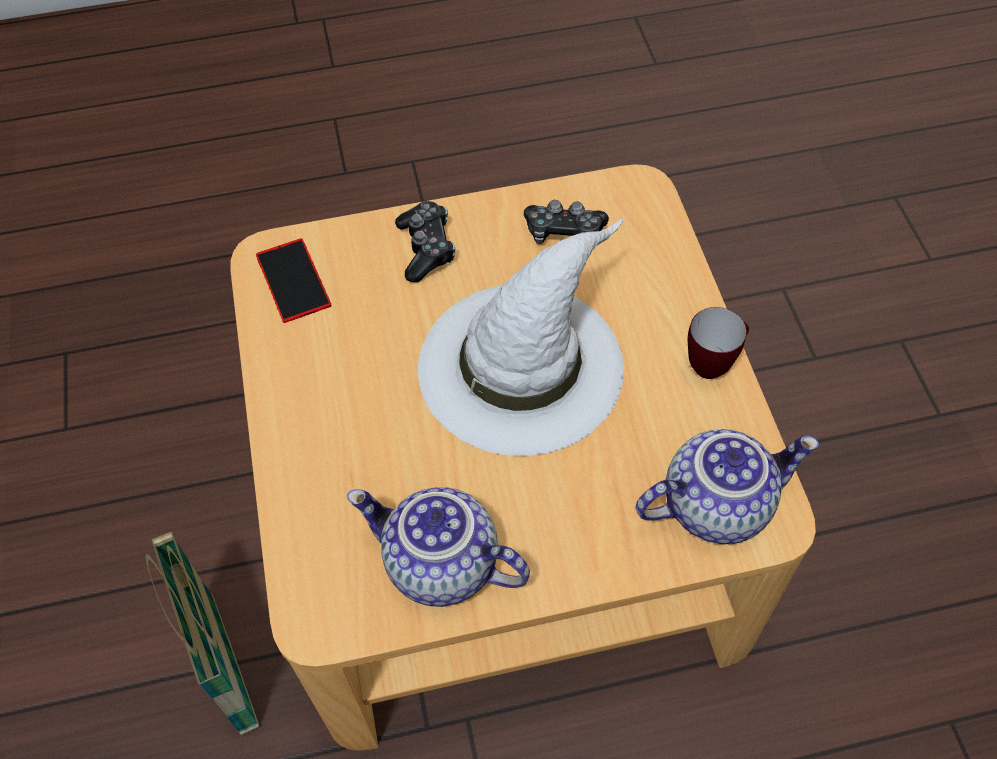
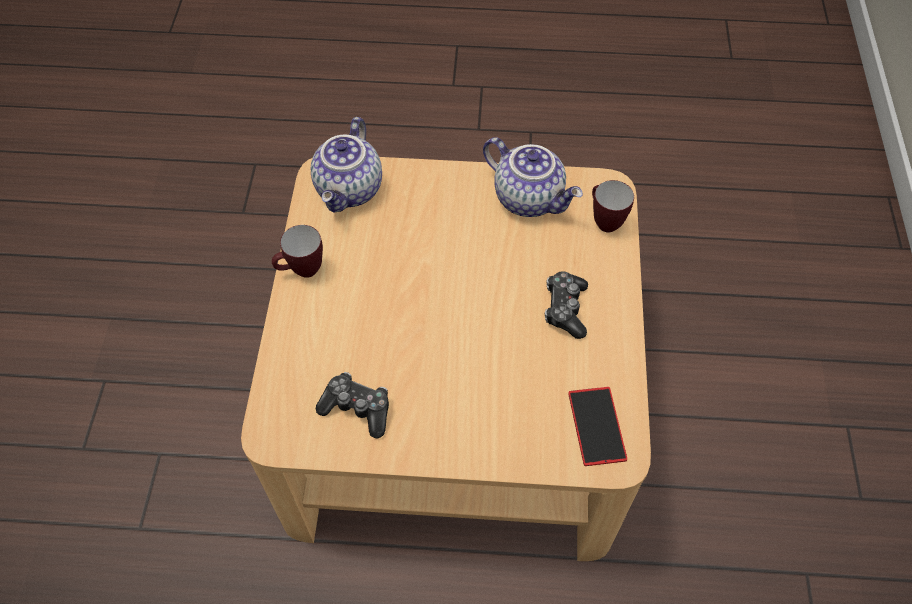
camera: 165 degrees left, 0 degrees up
(228, 664) = (666, 350): basket -> none
(317, 555) = (603, 221): none -> mug
(426, 248) = (477, 425): game controller -> game controller (565, 309)
(522, 363) = (435, 306): white hat -> none
(716, 502) = (351, 190): teapot -> teapot turned 75 degrees counterclockwise

